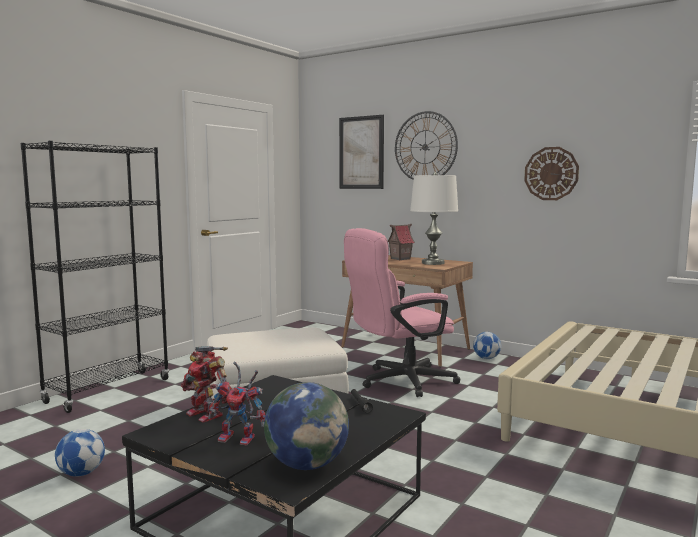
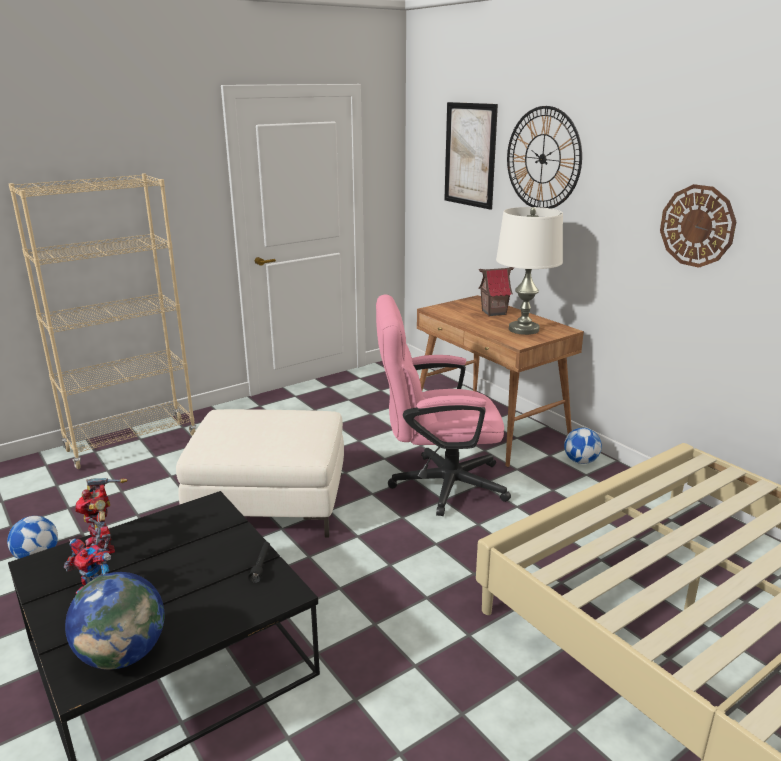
camera: 20 degrees right, 15 degrees up
(108, 391) = (132, 443): black bookcase -> beige bookcase

